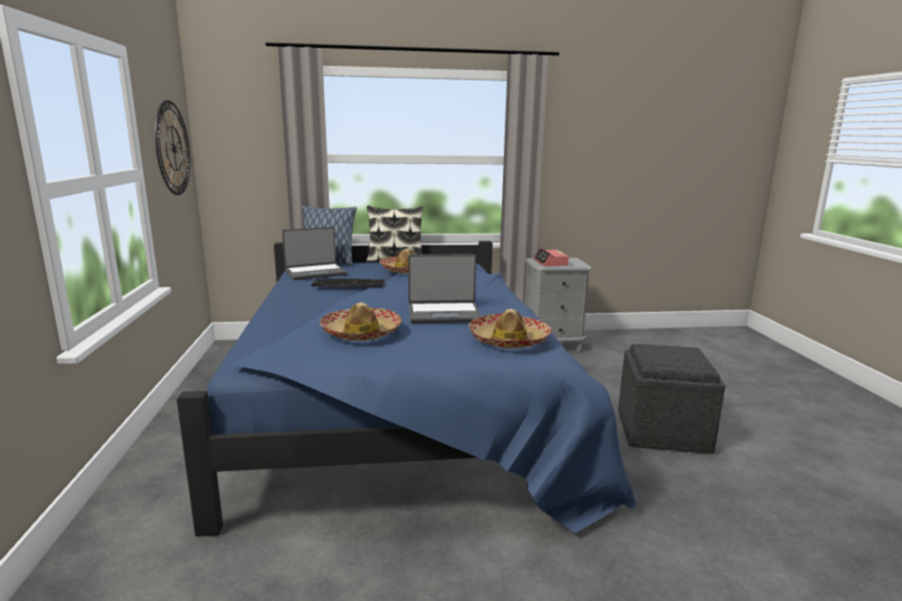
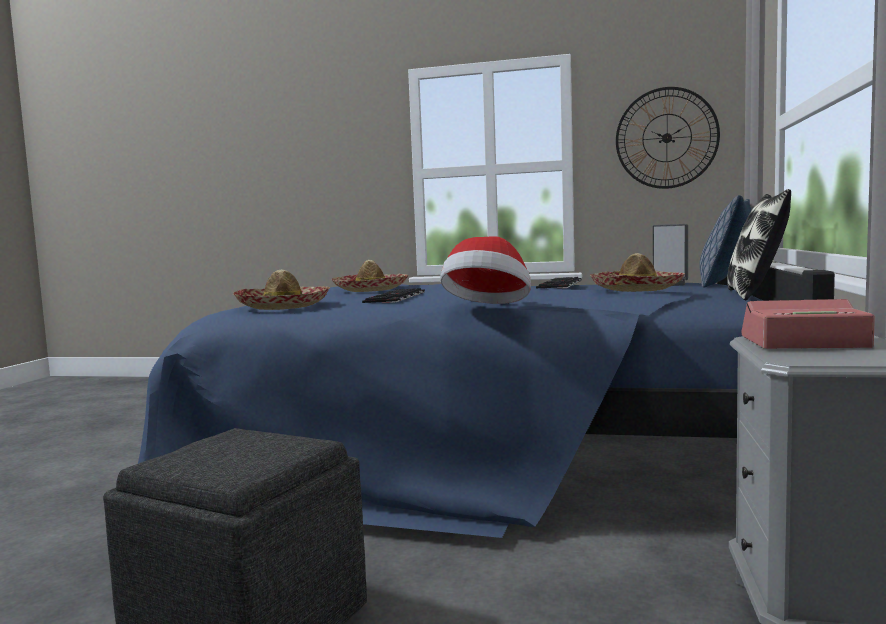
camera: 110 degrees right, 10 degrees down
(444, 314) = (396, 297): laptop -> keyboard
(509, 289) = (488, 307): none -> hat

